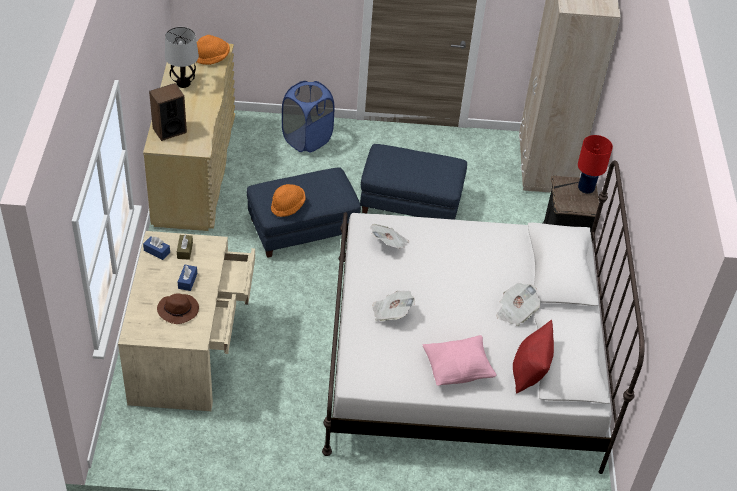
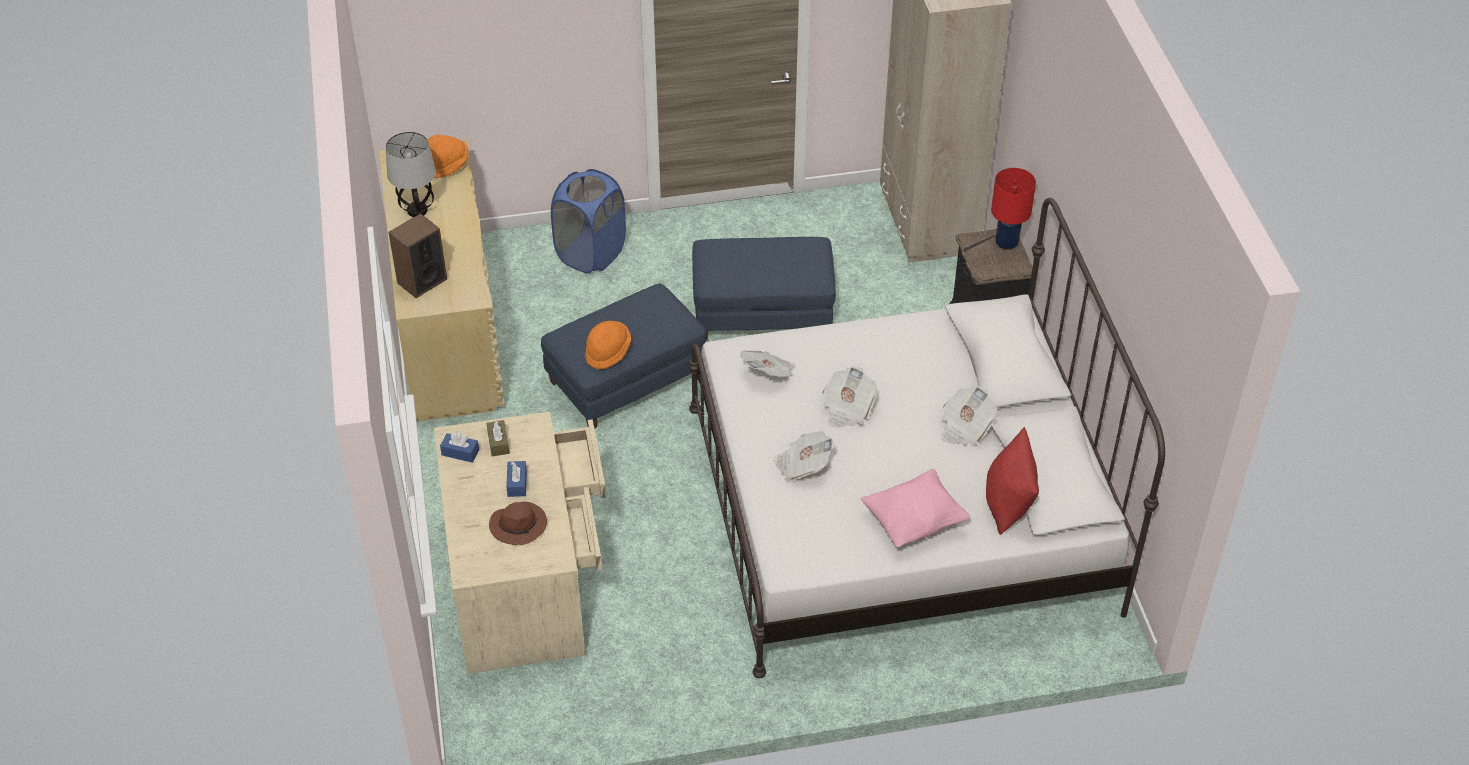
camera: 10 degrees left, 0 degrees up
(436, 280) = (847, 409): none -> newspaper

